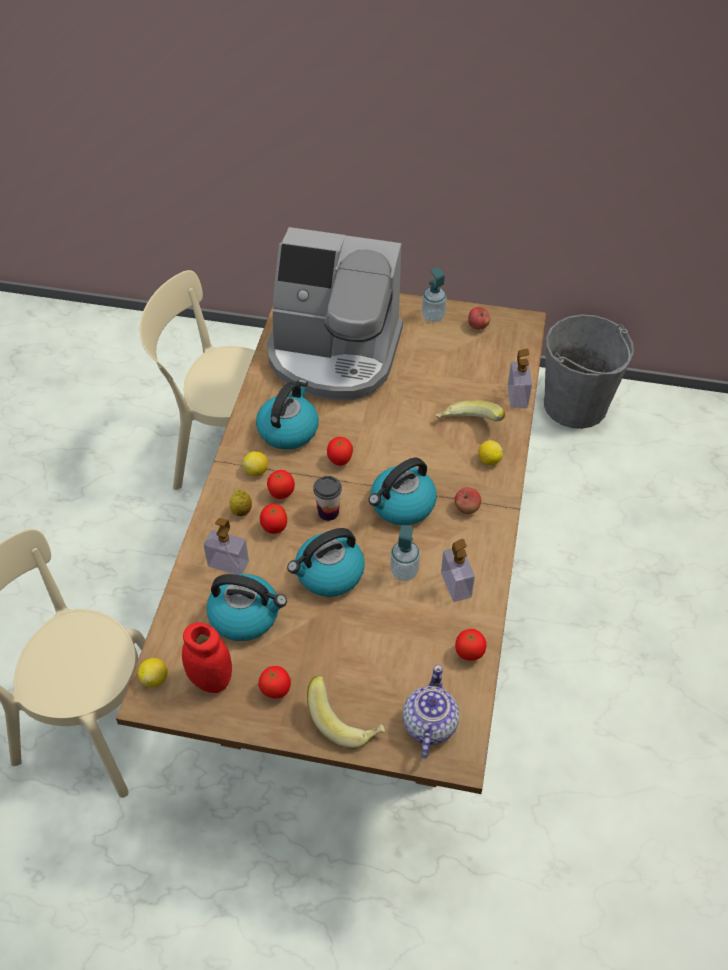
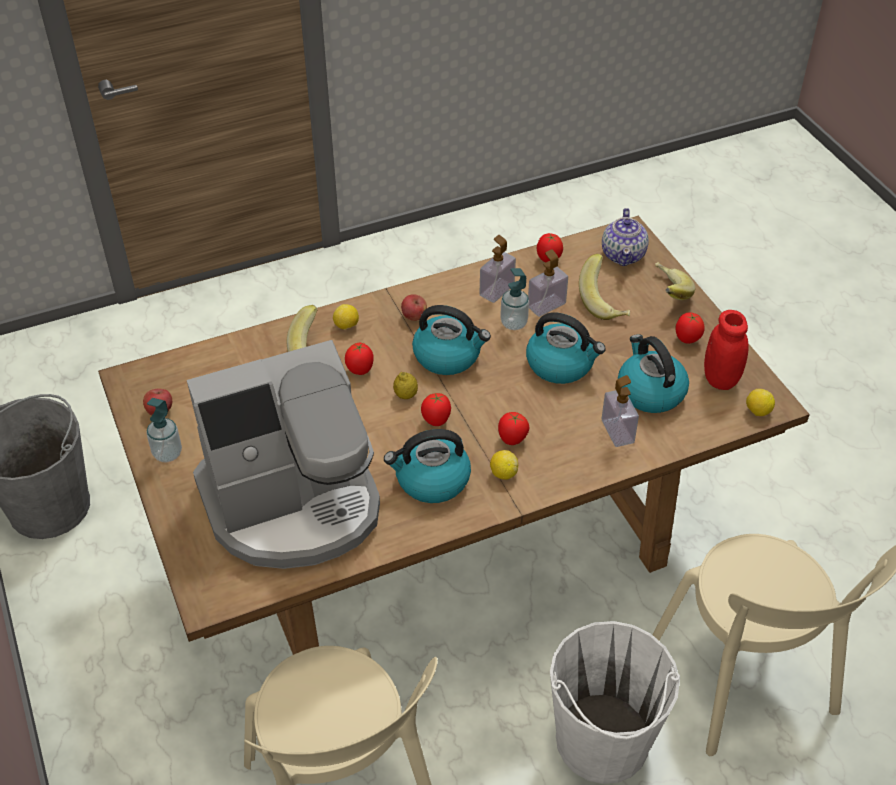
camera: 125 degrees left, 5 degrees down
(138, 601) = (602, 740): none -> white bucket
(241, 511) = (557, 456): lemon -> lemon (406, 395)
(274, 528) = (553, 423): tomato -> tomato (360, 370)
(328, 512) = (501, 398): cup -> none
(334, 355) = (293, 504): coffee machine -> coffee machine turned 90 degrees clockwise
(375, 659) = (605, 302): none -> banana
(429, 725) = (623, 254): teapot -> teapot turned 60 degrees counterclockwise
(517, 396) = (247, 341): soap dispenser -> soap dispenser (546, 305)

